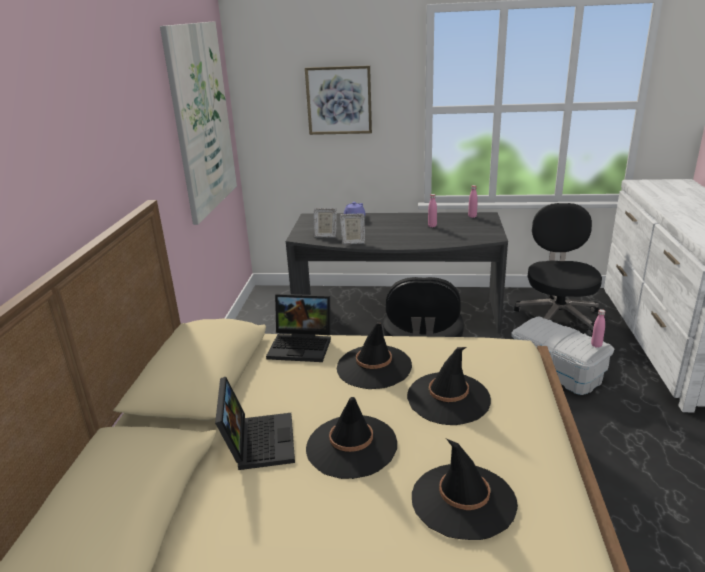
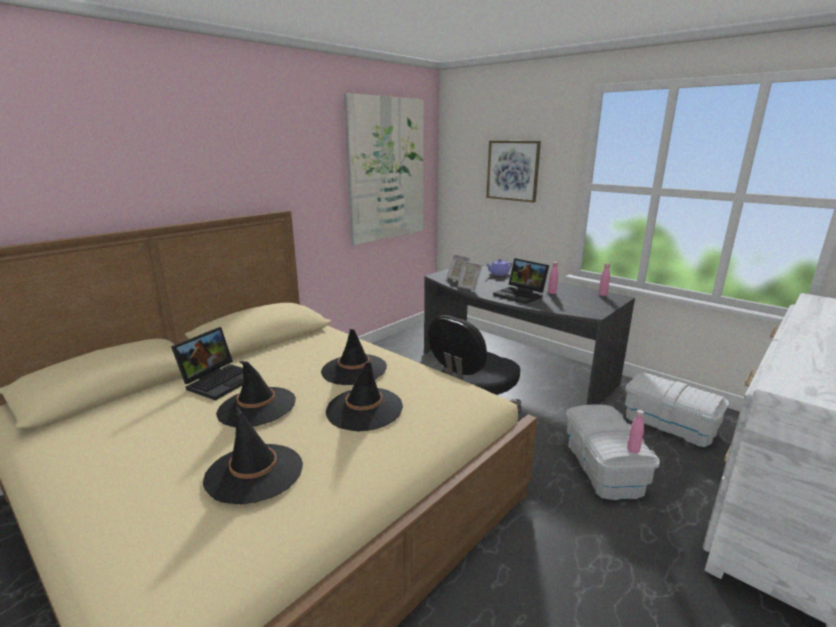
camera: 35 degrees right, 5 degrees down
(302, 345) = (337, 341): laptop -> laptop (521, 295)
(557, 316) = (669, 424): black office chair -> white storage box

